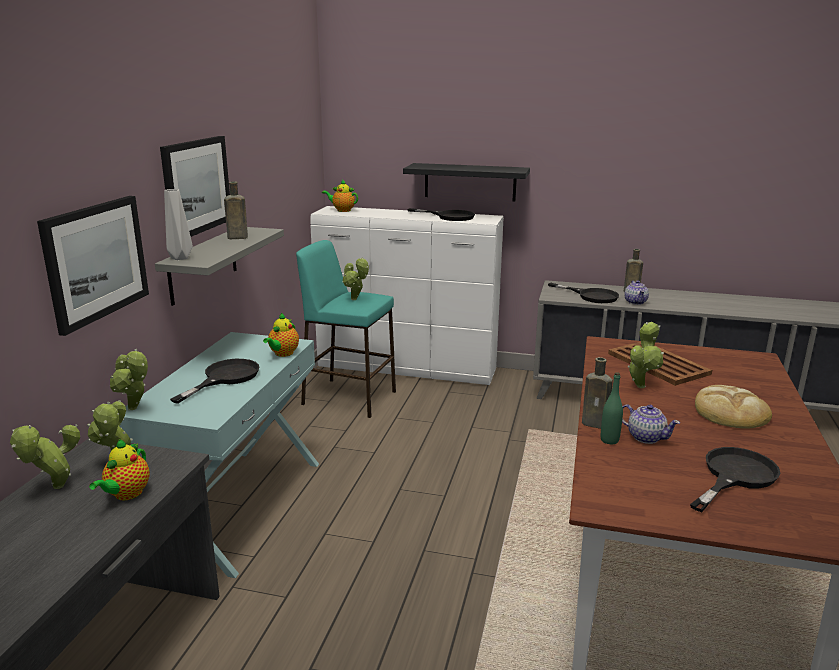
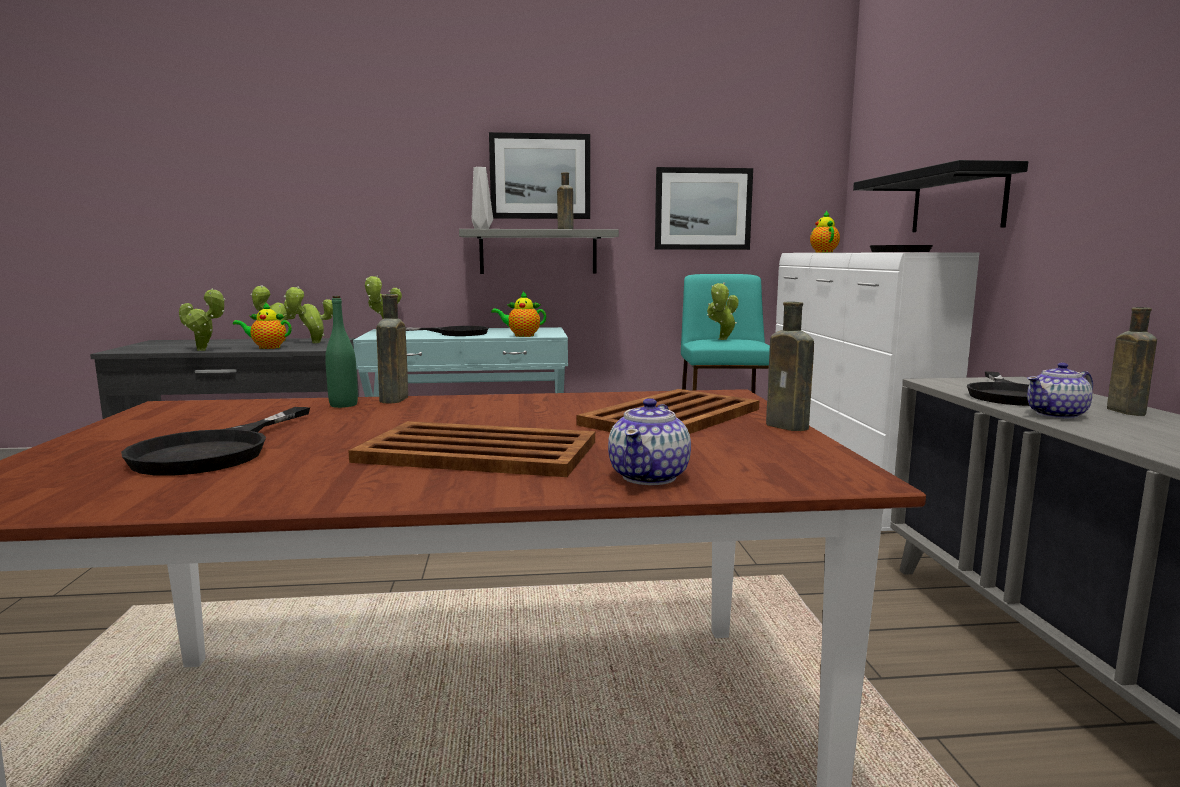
camera: 70 degrees right, 10 degrees down
(96, 261) = (390, 209): picture -> picture (703, 209)
(641, 385) = (556, 411): potted plant -> potted plant (204, 350)
(645, 437) = (355, 416): teapot -> teapot (650, 476)
(680, 347) = (789, 426): none -> brown bottle
(730, 412) = (476, 451): bread -> brown tray
(734, 476) = (216, 451): black frying pan -> black frying pan turned 75 degrees clockwise

